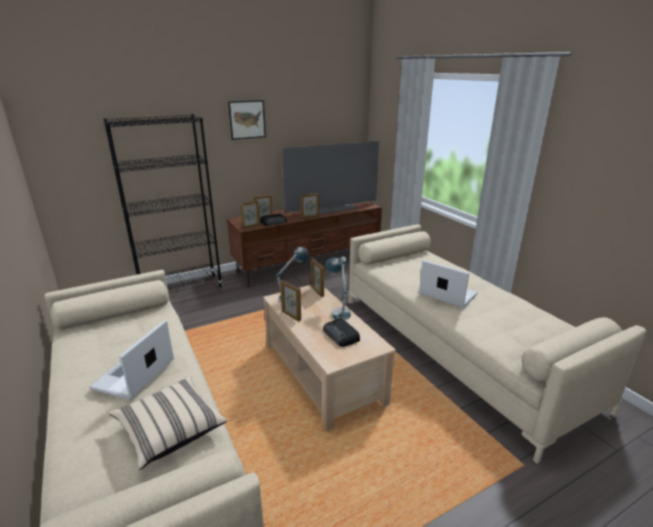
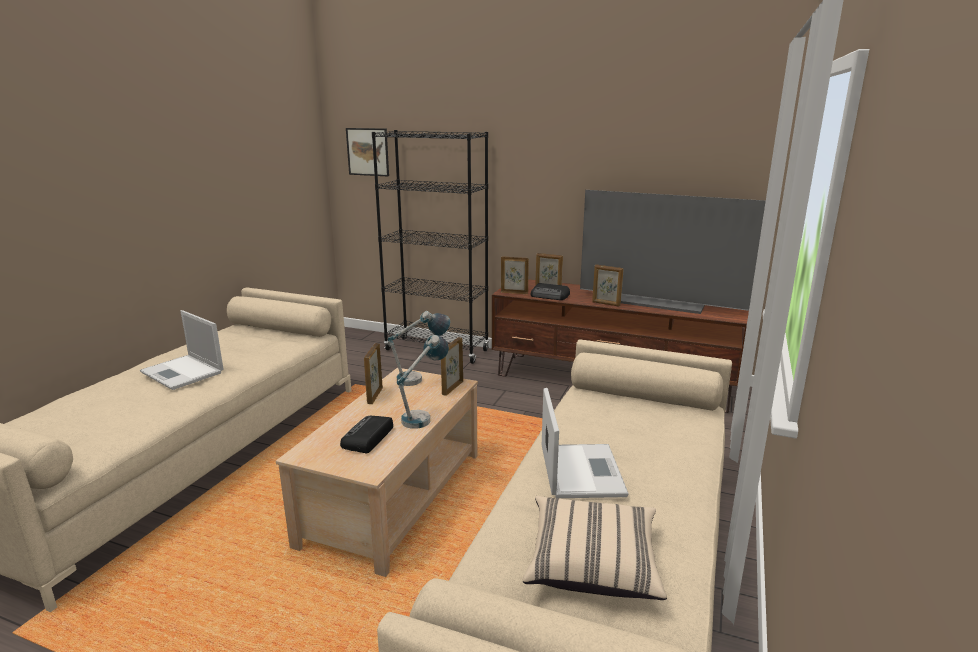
camera: 50 degrees right, 5 degrees down
(133, 375) = (183, 372): laptop -> laptop turned 120 degrees counterclockwise
(170, 430) = (117, 420): beige pillow -> beige pillow (592, 564)
(247, 119) = (560, 145): picture -> picture (368, 152)

